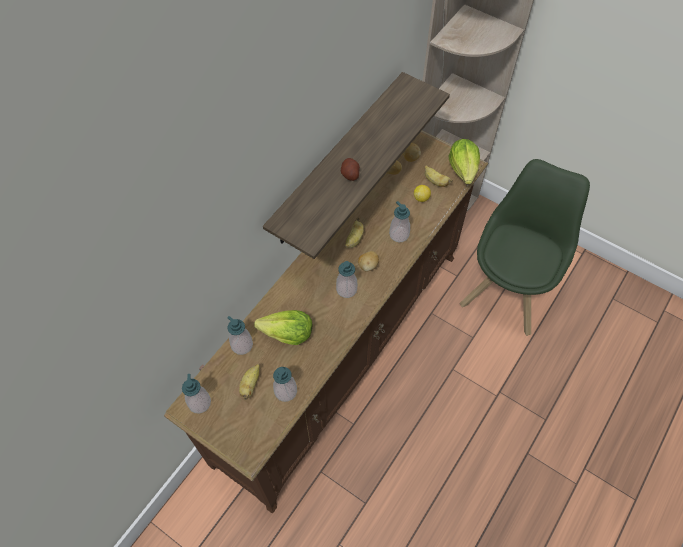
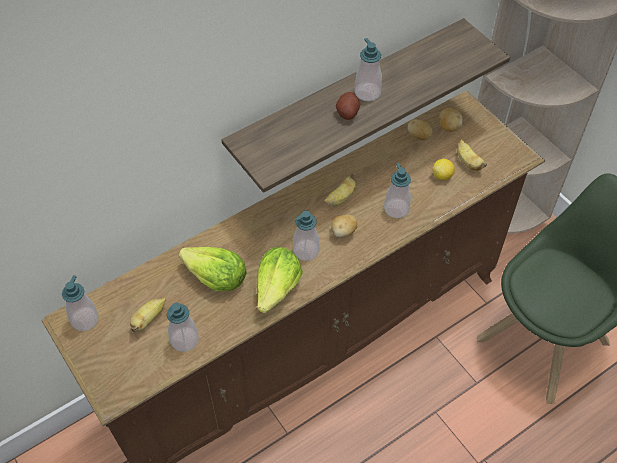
camera: 20 degrees right, 5 degrees down
(242, 345) = (159, 273): soap dispenser -> soap dispenser (367, 92)
(463, 169) = (509, 158): lettuce -> lettuce (277, 288)

